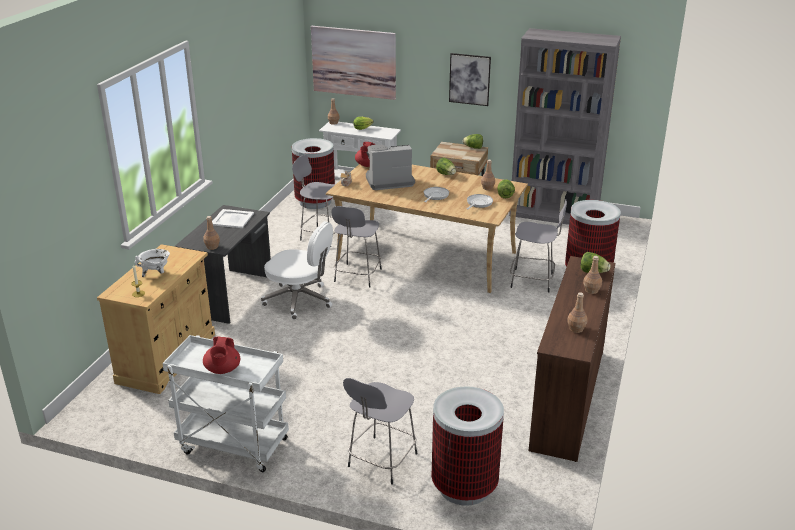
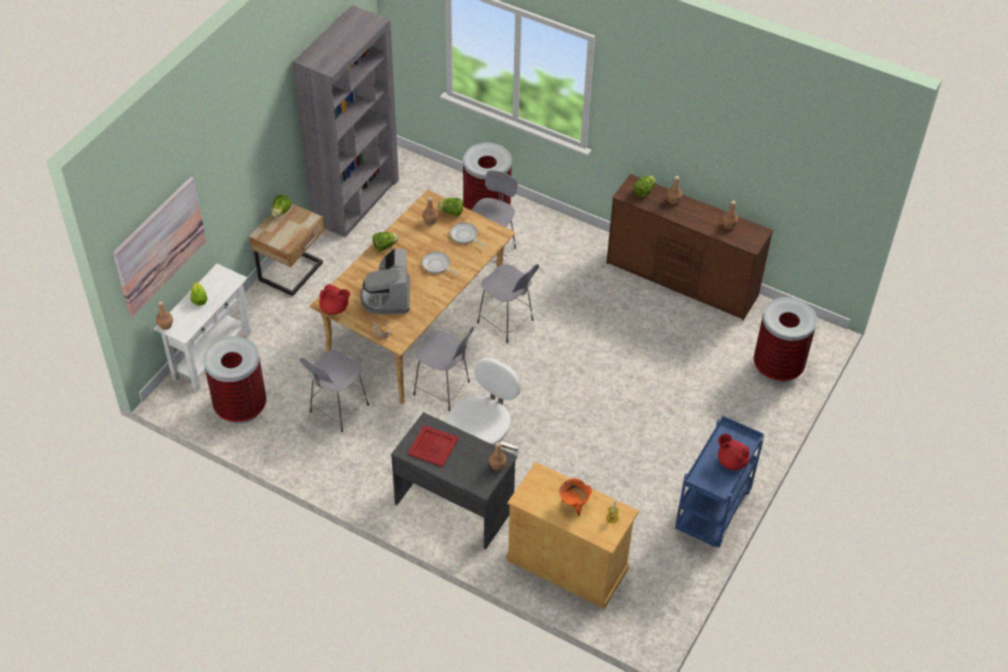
camera: 80 degrees left, 20 degrees up
(156, 274) = (574, 504): white cooking pot -> orange cooking pot
(222, 370) = (731, 461): red teapot -> red teapot turned 150 degrees counterclockwise
(232, 219) = (432, 446): white tray -> red tray
(232, 446) = (713, 513): white cart -> blue cart
(381, 461) = (744, 413): grey stool -> grey stool (506, 323)
(469, 79) = (257, 154): picture -> none

